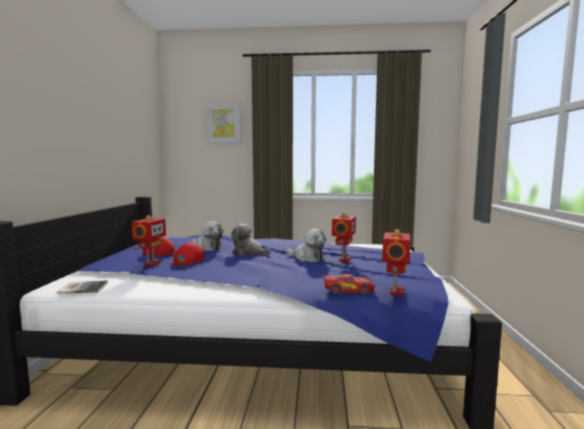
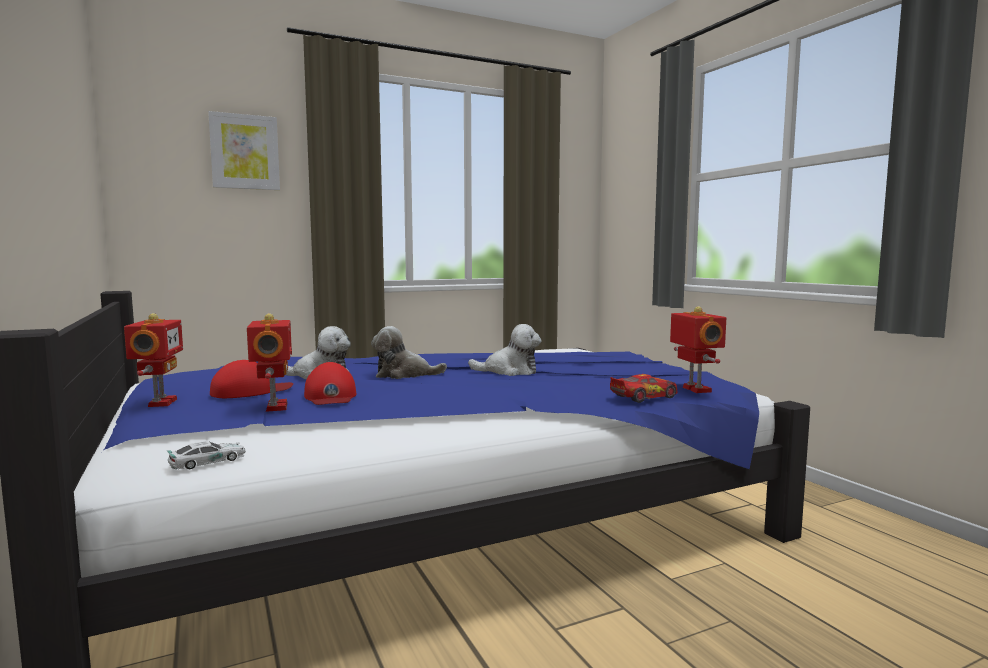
camera: 30 degrees left, 0 degrees up
(83, 287) = (208, 461): book -> toy car
(343, 259) = (564, 367): toy robot -> toy robot (160, 403)

